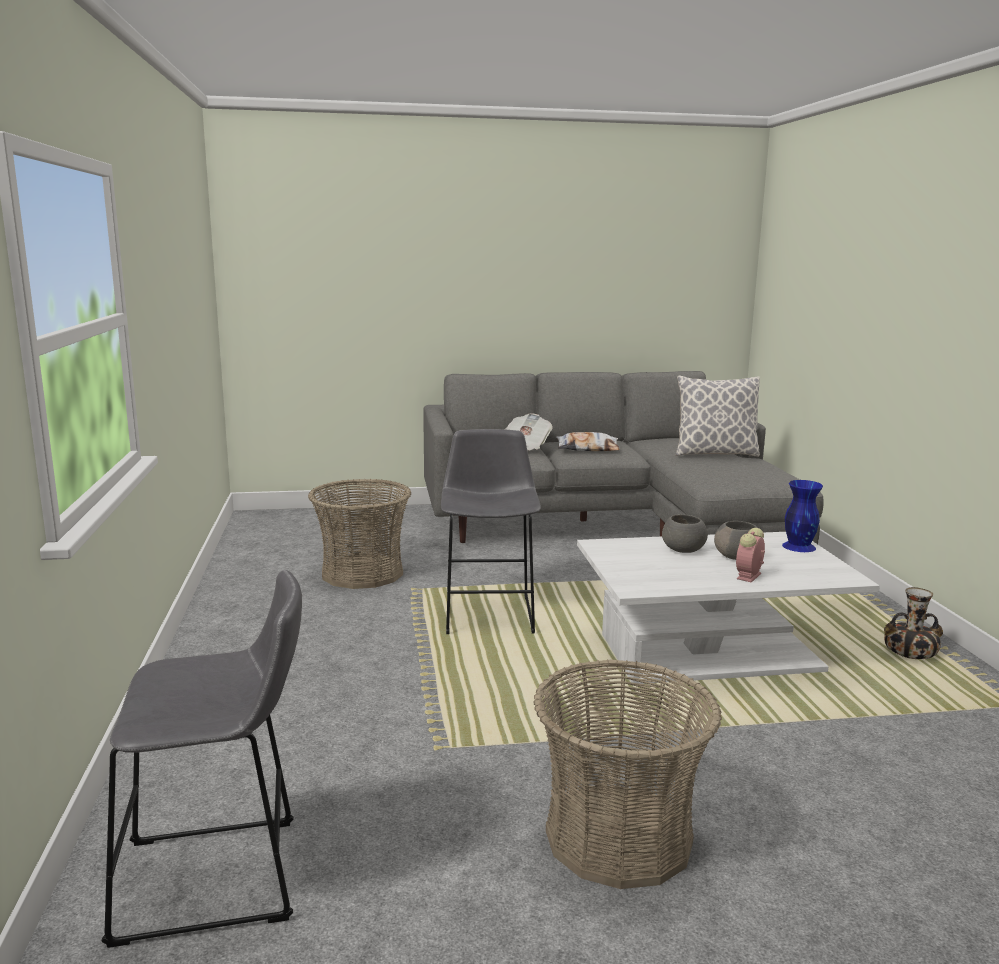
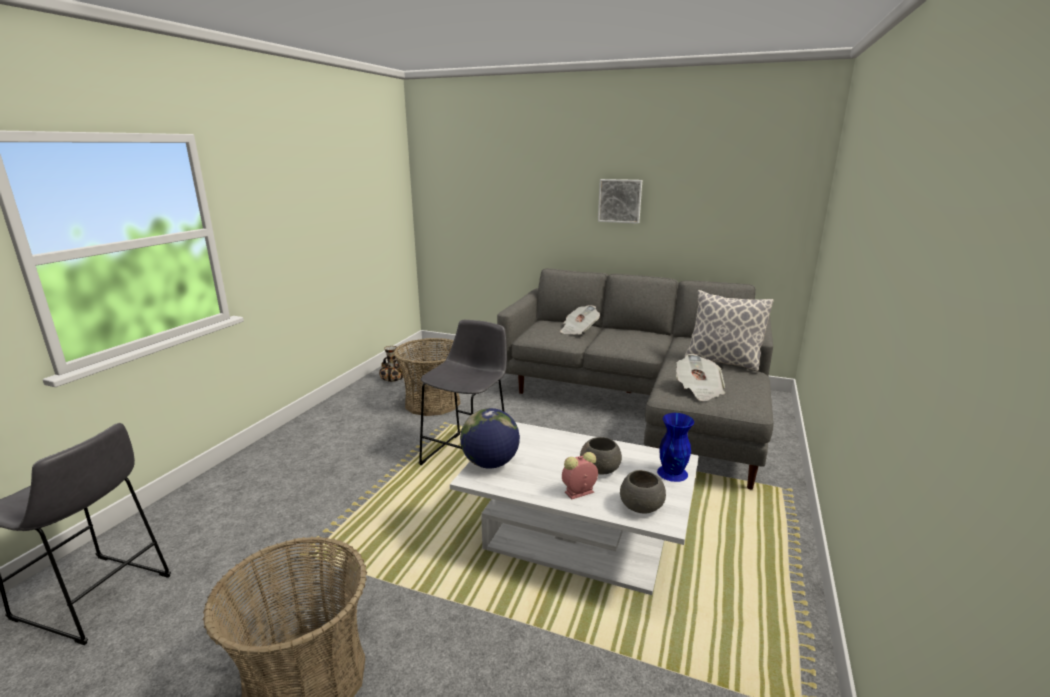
camera: 30 degrees right, 5 degrees up
(534, 281) = (620, 201): none -> picture
(587, 448) = (623, 339): pillow -> none
(630, 575) = (490, 463): none -> globe
(683, 550) = (567, 450): grey bowl -> grey bowl (640, 507)
(735, 478) = (699, 390): none -> newspaper
(909, 653) = (758, 604): vase -> vase (392, 378)

